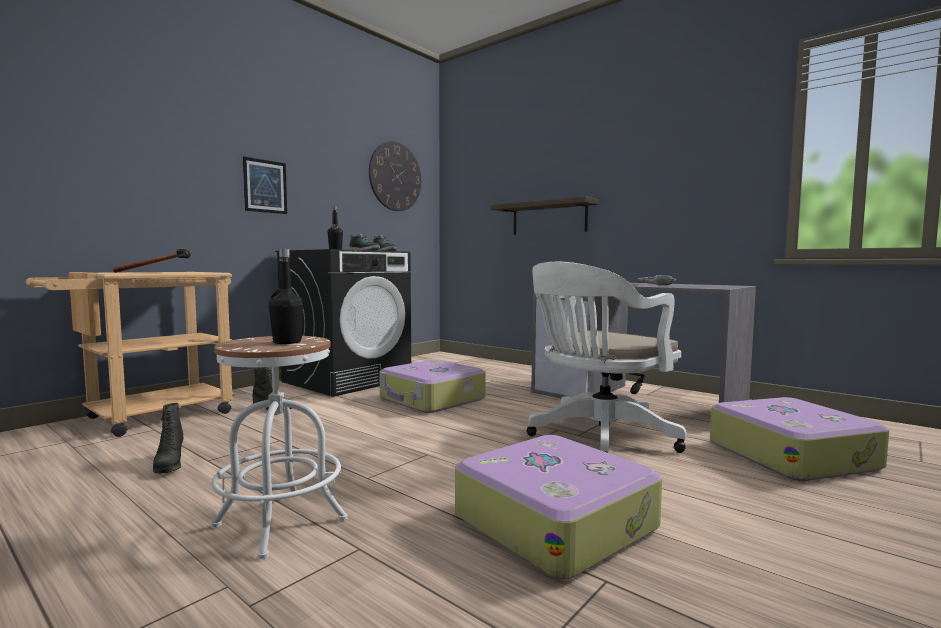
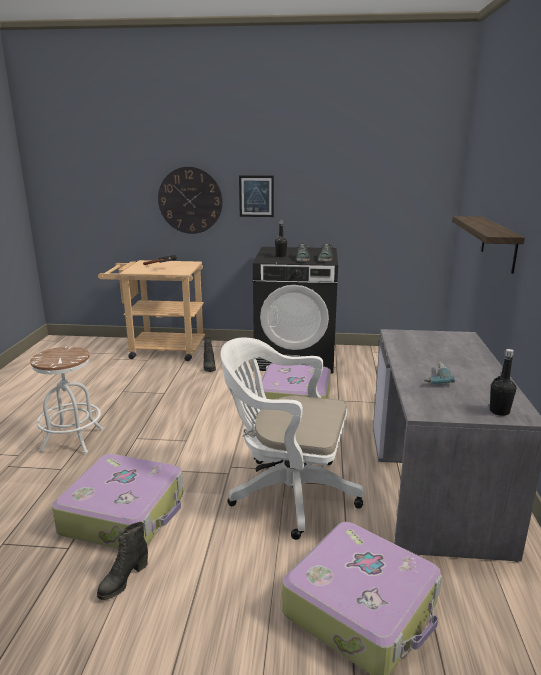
camera: 55 degrees right, 15 degrees up
(169, 465) = (110, 387): black boot -> black boot (123, 580)
(287, 342) = (61, 358): black bottle -> black bottle (499, 411)
(395, 176) = (395, 171): wall clock -> wall clock (190, 200)

